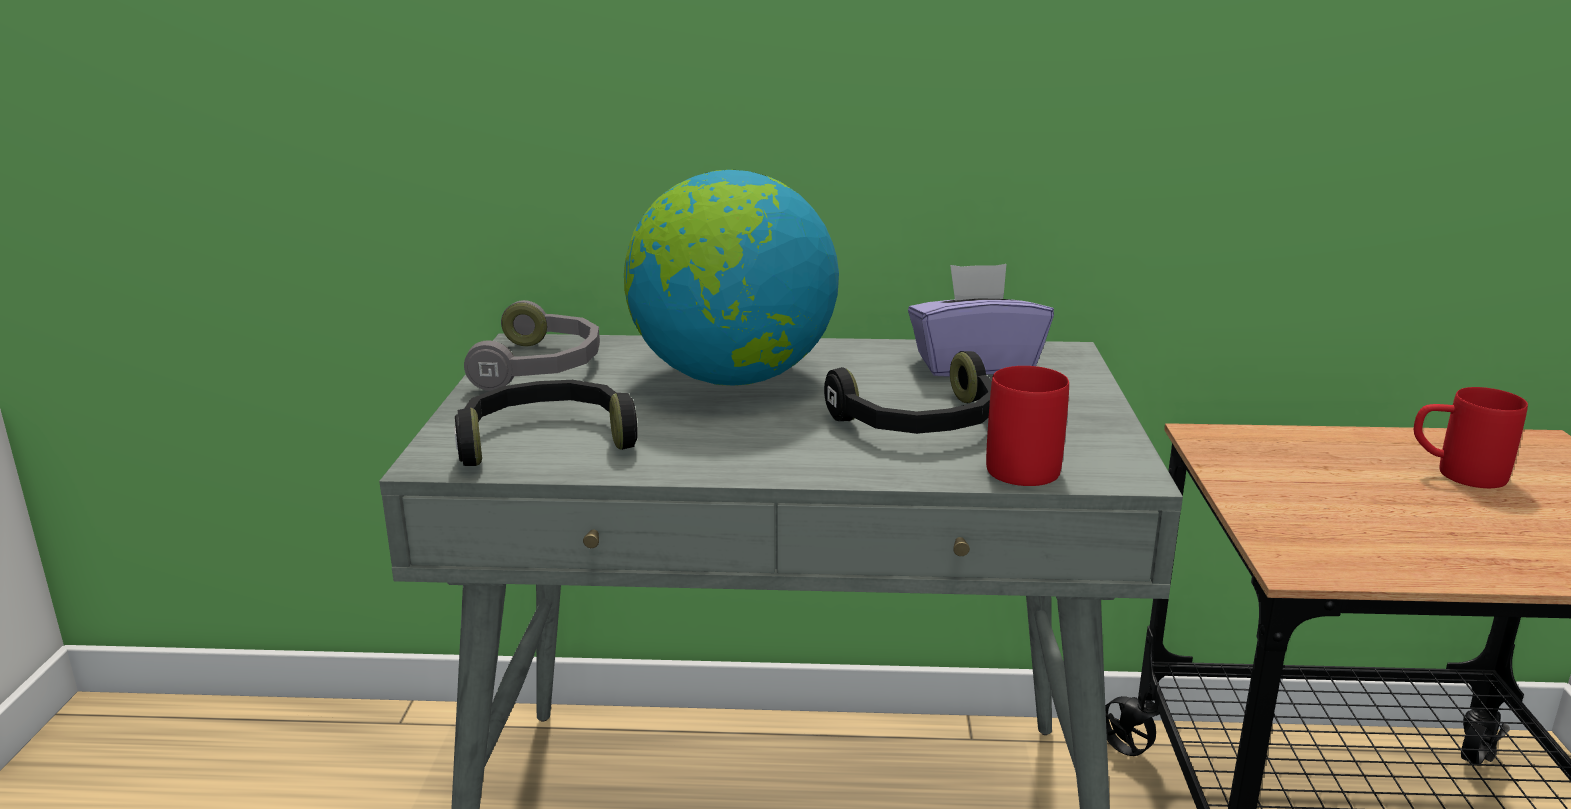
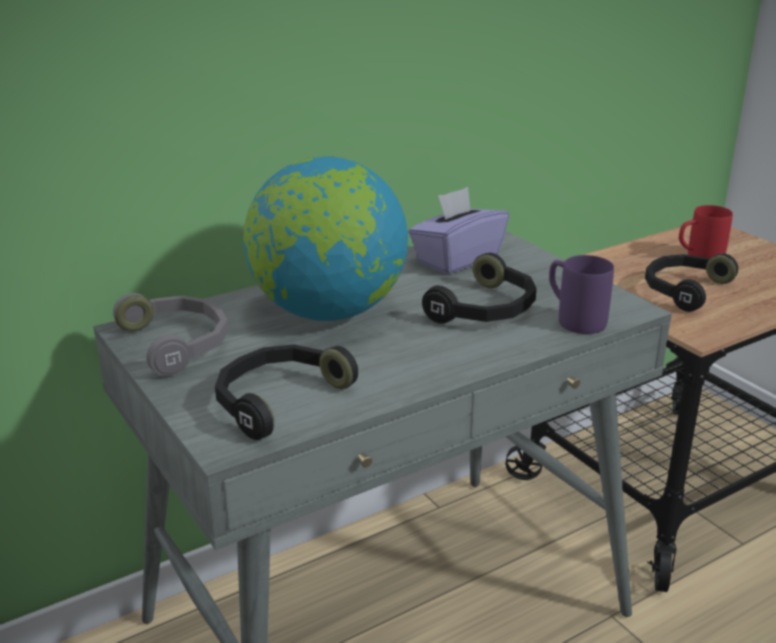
camera: 35 degrees left, 5 degrees up
(1018, 463) = (573, 319): red mug -> purple mug
(1360, 506) = (683, 290): none -> black headphones

